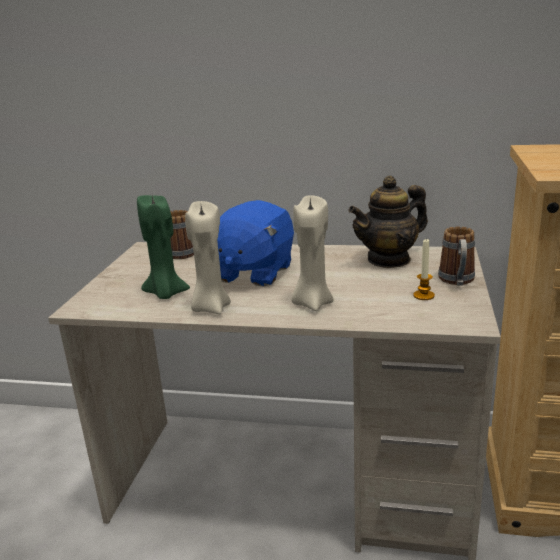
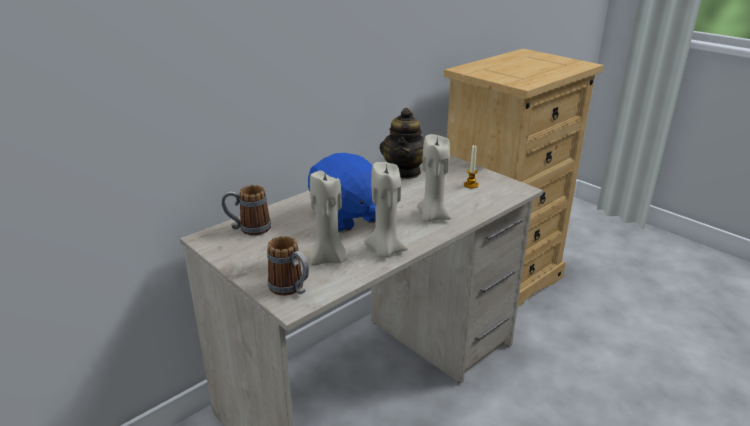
camera: 55 degrees left, 5 degrees up
(166, 294) = (329, 259): green candle -> beige candle
(457, 281) = (466, 170): mug -> mug (291, 289)

